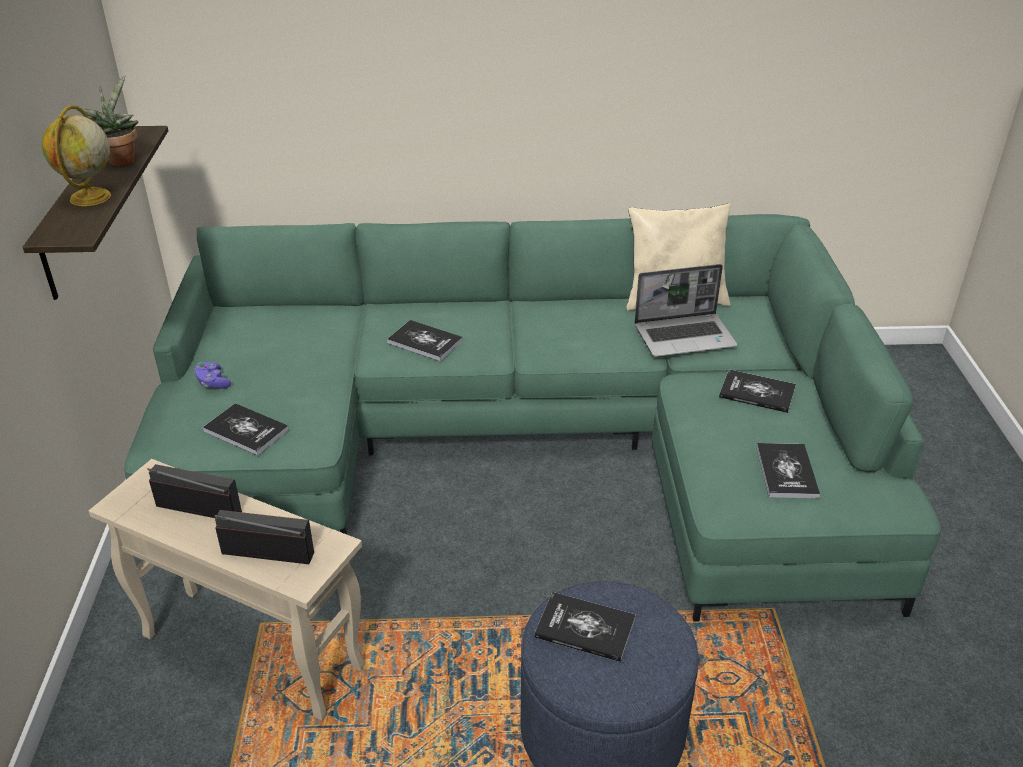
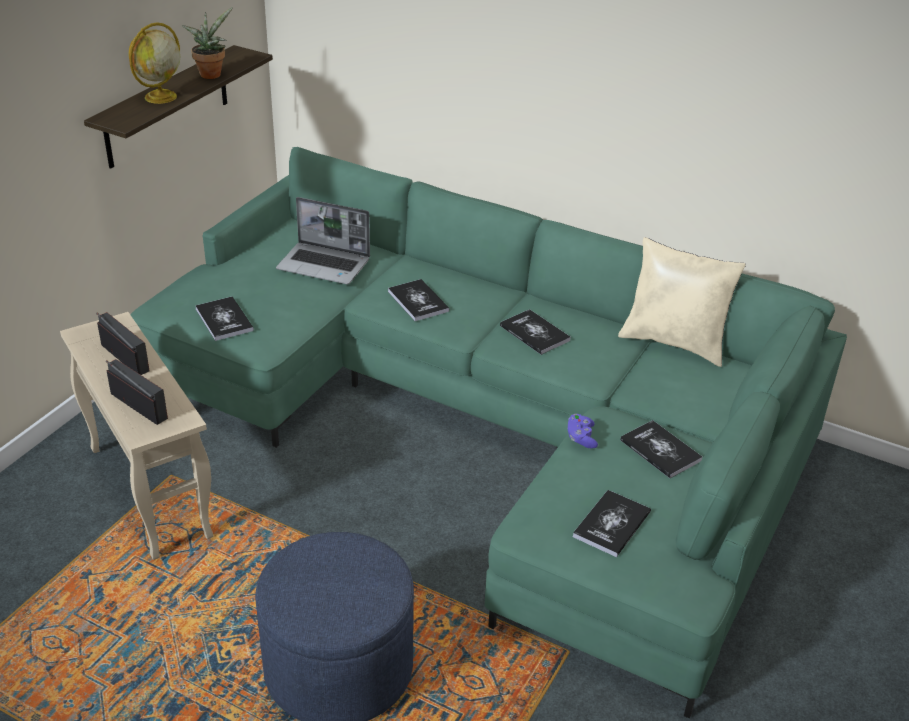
camera: 30 degrees right, 0 degrees up
(213, 383) = (234, 276): purple game controller -> purple game controller (581, 438)
(585, 628) = (325, 564): book -> book (534, 333)
(685, 336) = (647, 378): laptop -> laptop (325, 265)

